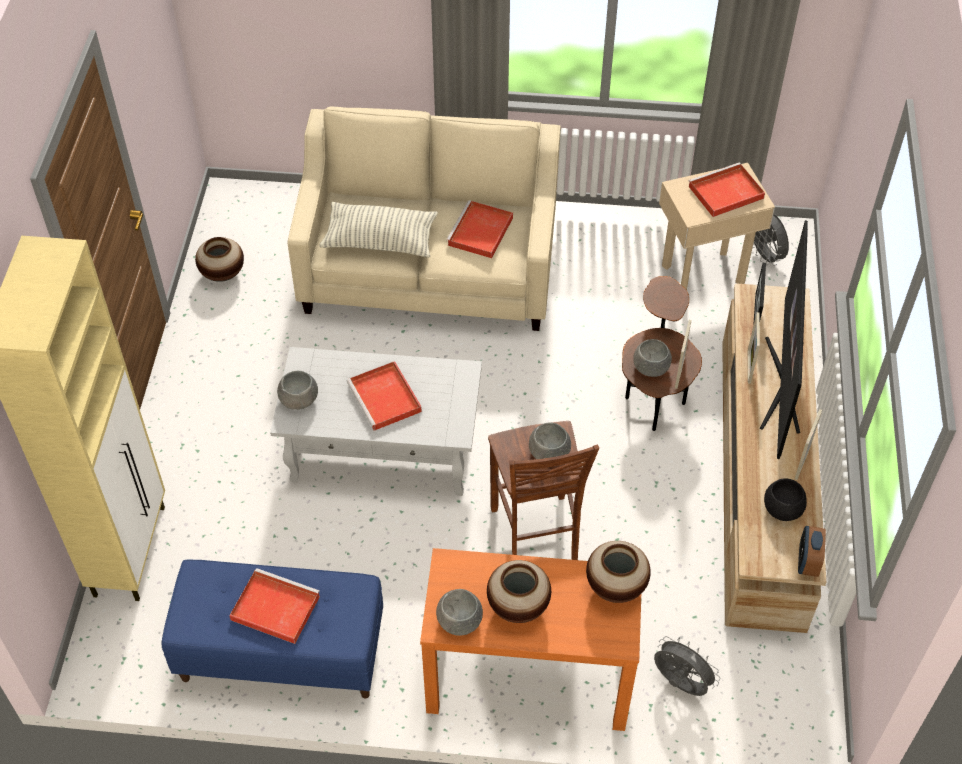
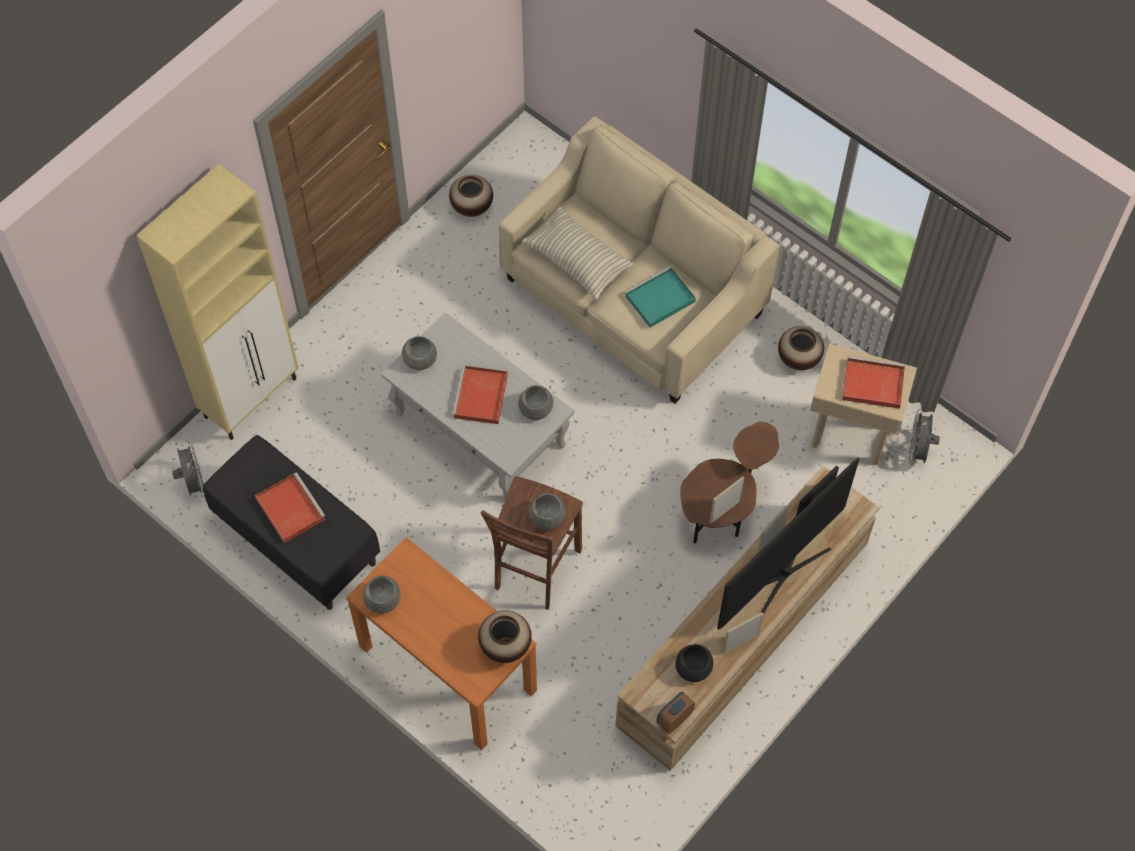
camera: 35 degrees right, 10 degrees up
(281, 653) = (296, 540): blue bench -> black bench
(480, 232) = (659, 299): red tray -> turquoise tray
(518, 605) = (429, 615): vase -> vase (798, 358)
(651, 366) = (707, 493): grey bowl -> grey bowl (536, 408)
(679, 684) = (547, 744): grey fan -> grey fan (193, 483)

